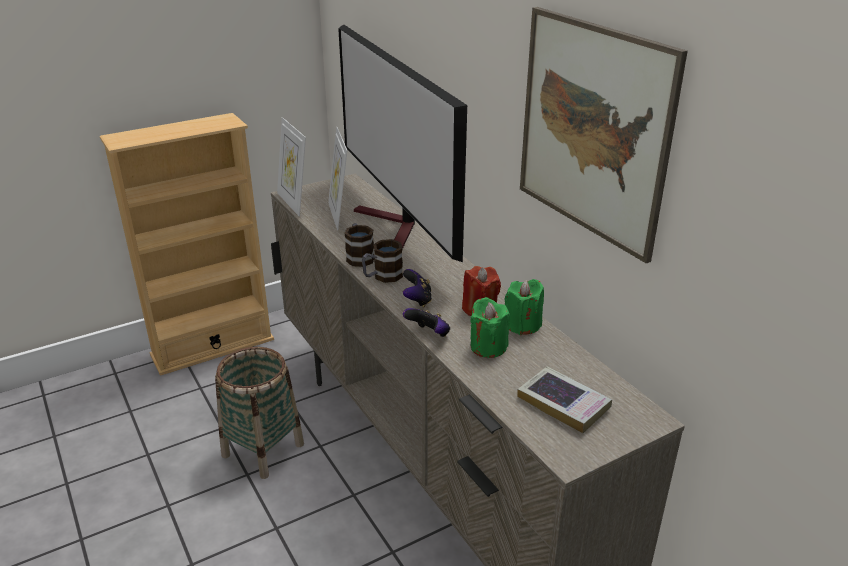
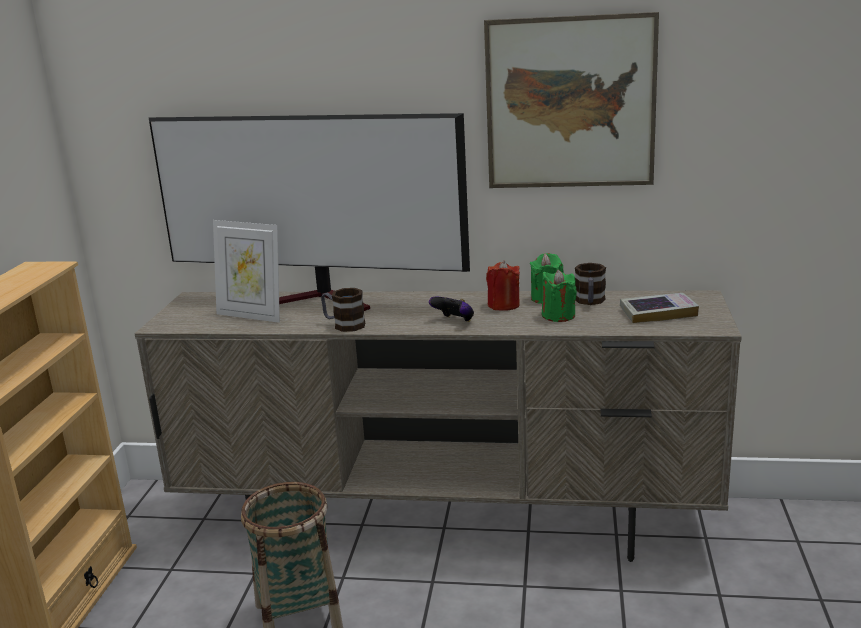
camera: 50 degrees left, 10 degrees down
(294, 203) = (183, 327): picture frame -> none
(382, 276) = (395, 324): mug -> mug (590, 302)
(429, 334) = (511, 329): game controller -> none

